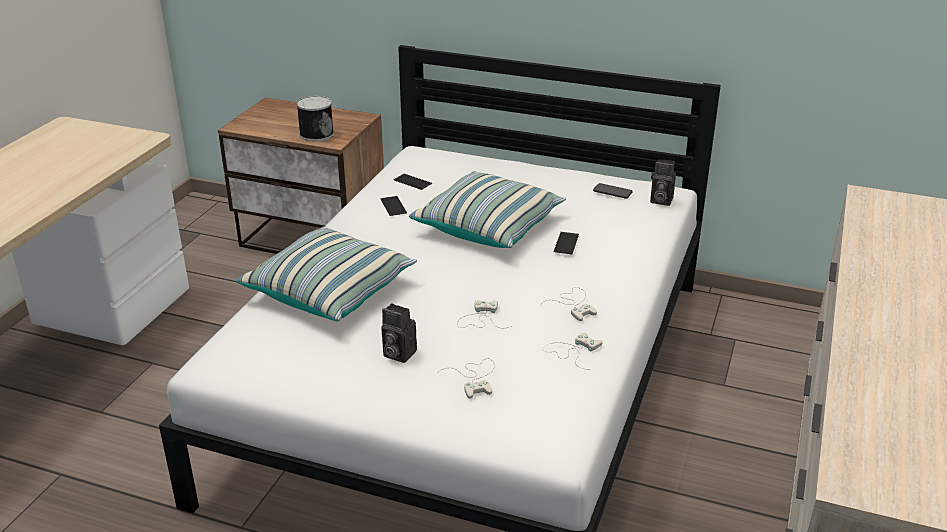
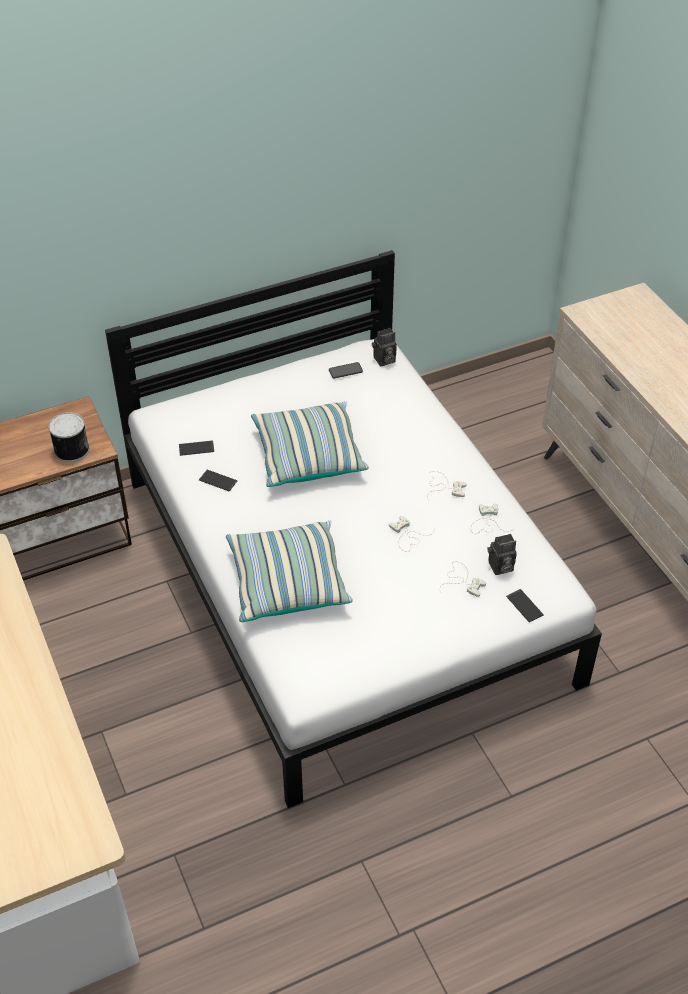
camera: 45 degrees left, 15 degrees up
(397, 353) = (397, 597): camera -> camera (500, 567)
(566, 243) = (378, 438): phone -> phone (524, 606)

